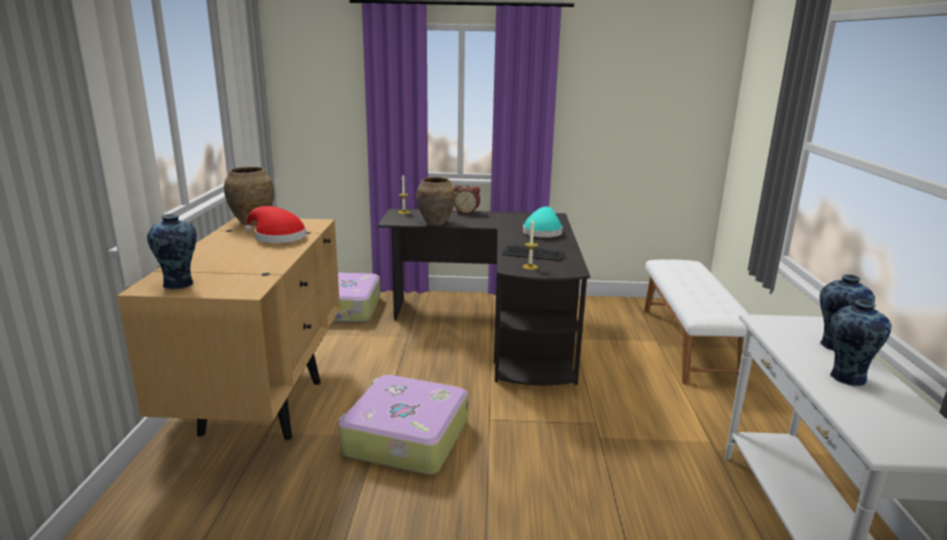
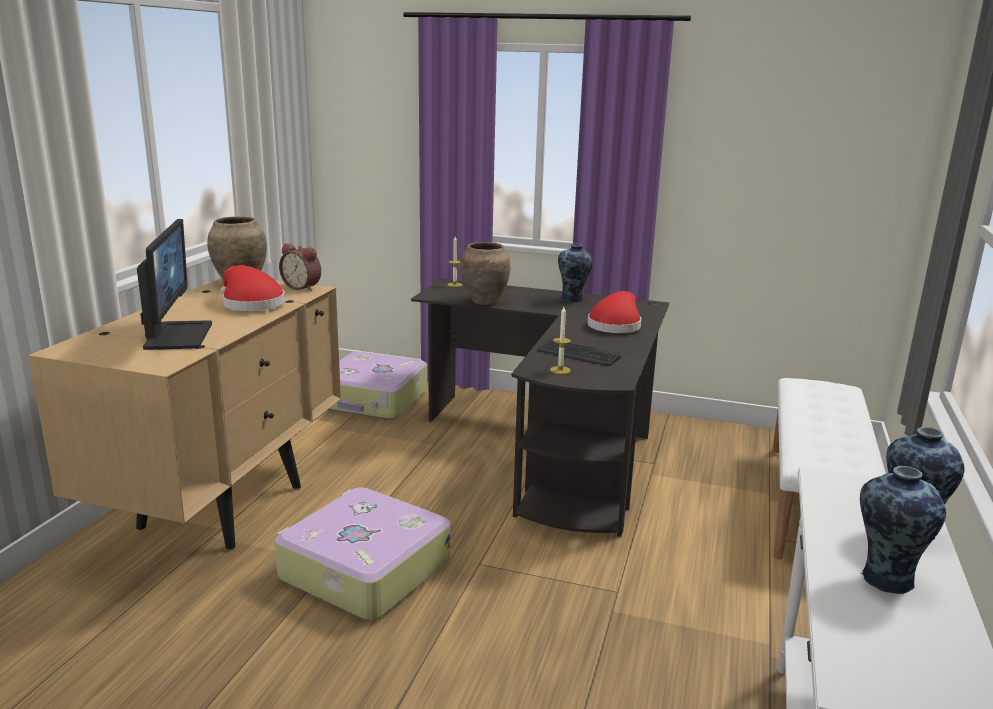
camera: 15 degrees right, 0 degrees up
(179, 284) = (99, 349): vase -> vase (573, 299)
(238, 267) = (177, 335): none -> monitor
(467, 212) = (536, 290): alarm clock -> alarm clock (303, 287)
(542, 232) = (615, 325): turquoise hat -> red hat

